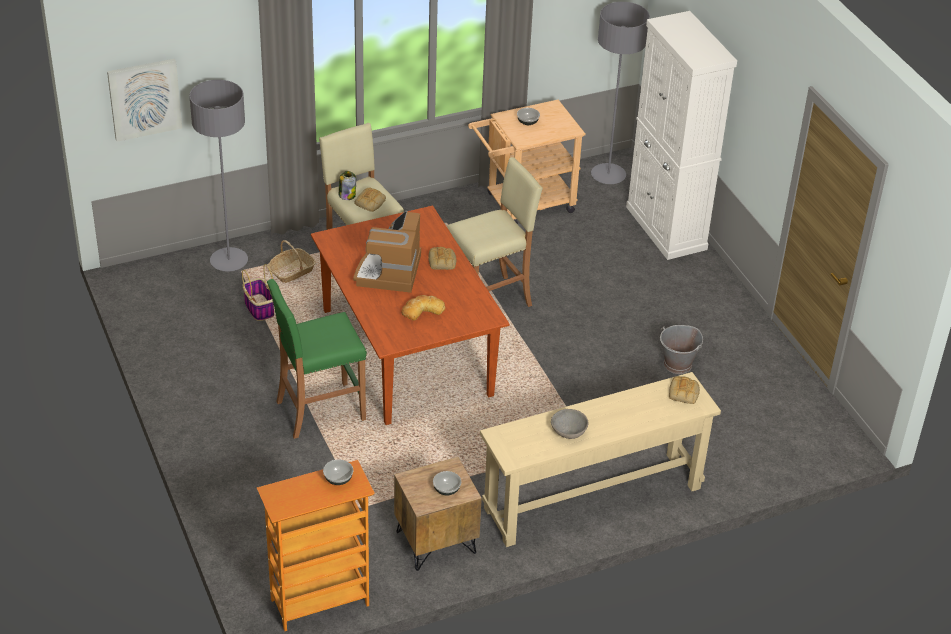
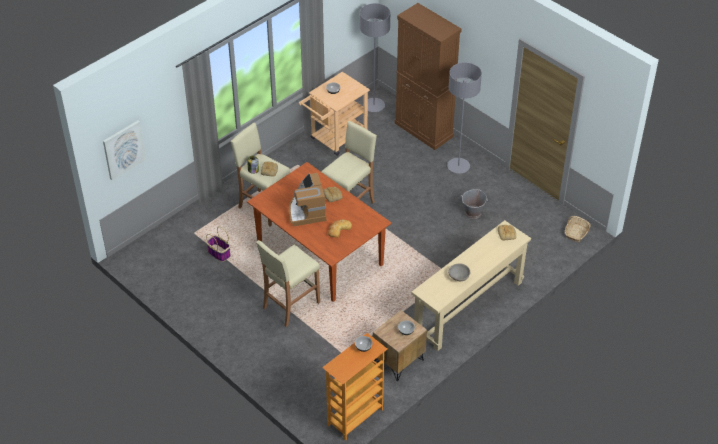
camera: 20 degrees left, 5 degrees up
(229, 261) = (183, 229): grey floor lamp -> grey floor lamp (458, 166)
(292, 271) = (224, 224): basket -> basket (576, 233)
(319, 411) = (290, 305): green stool -> beige stool
(666, 228) = (424, 130): white cabinet -> brown cabinet

